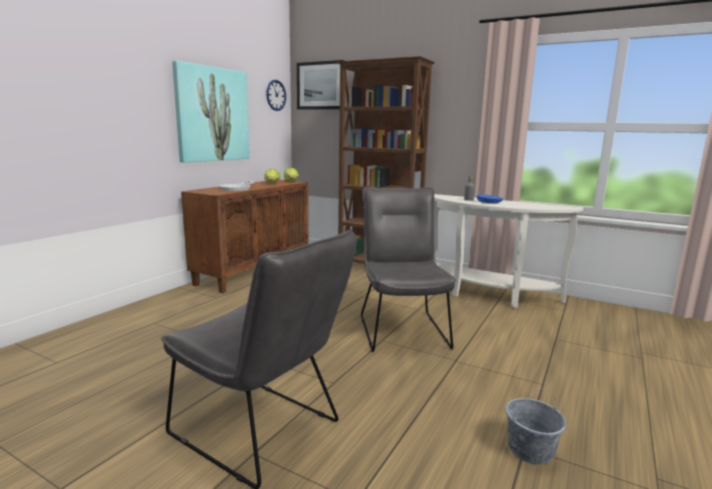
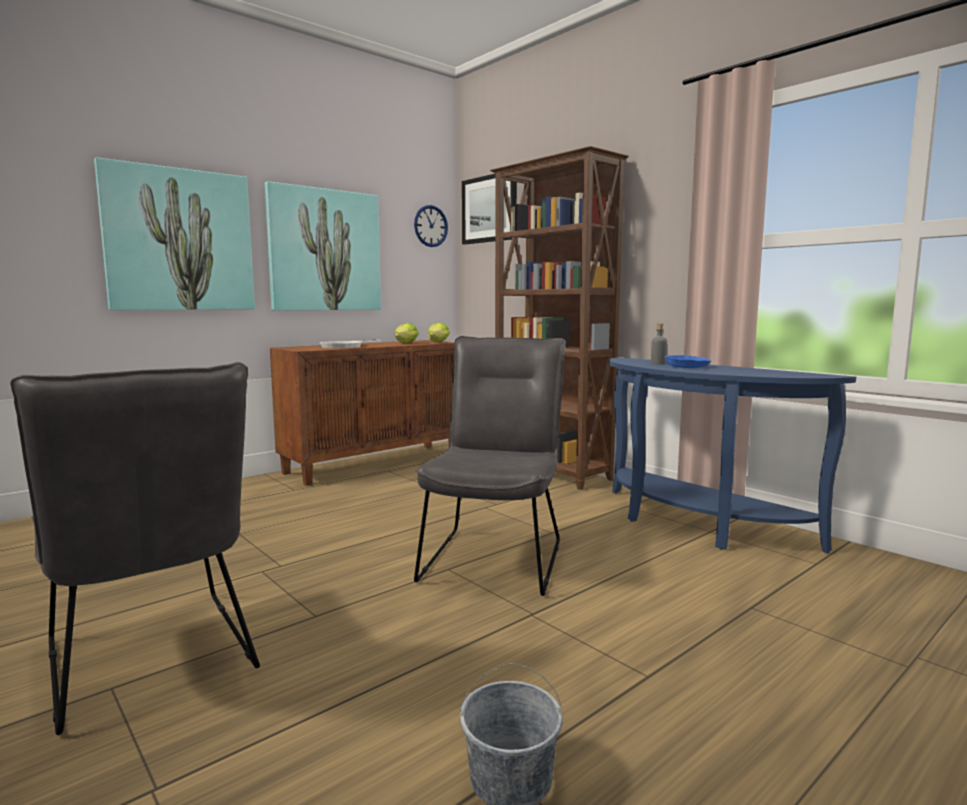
camera: 20 degrees right, 5 degrees down
(114, 108) = (179, 240): none -> picture
(487, 295) = (692, 525): white console table -> blue console table

